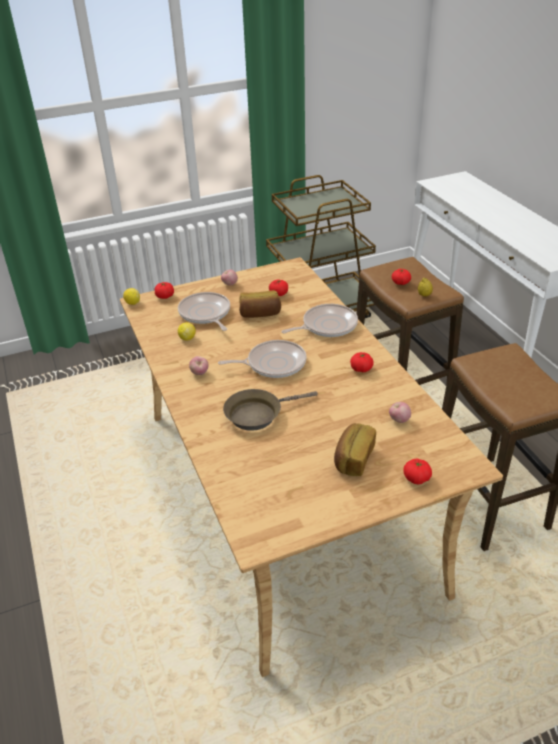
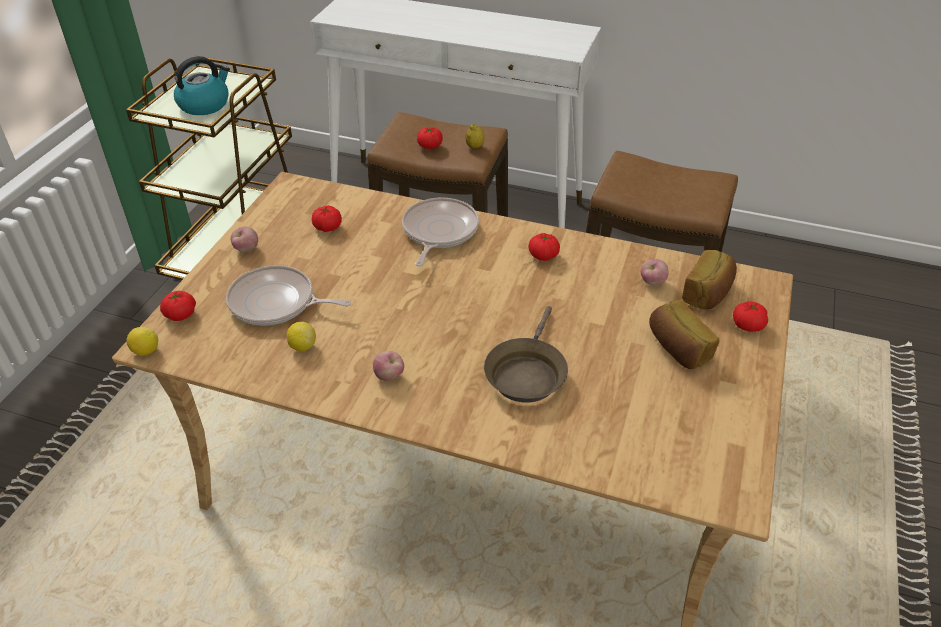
camera: 50 degrees left, 5 degrees up
(260, 314) = (344, 263): bread -> bread (708, 293)
(273, 364) = (451, 308): frying pan -> none
(315, 208) = (205, 104): none -> kettle

